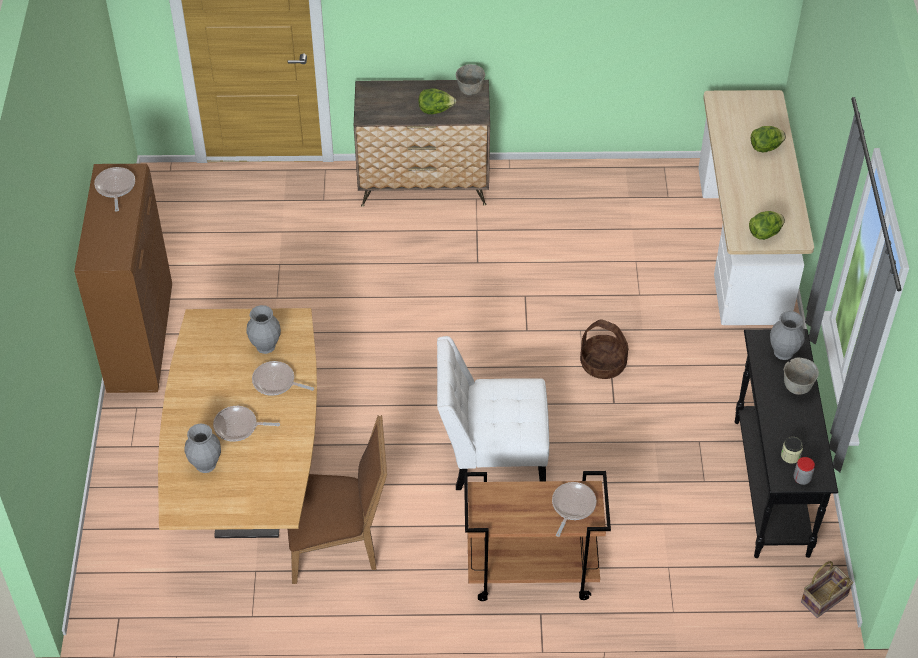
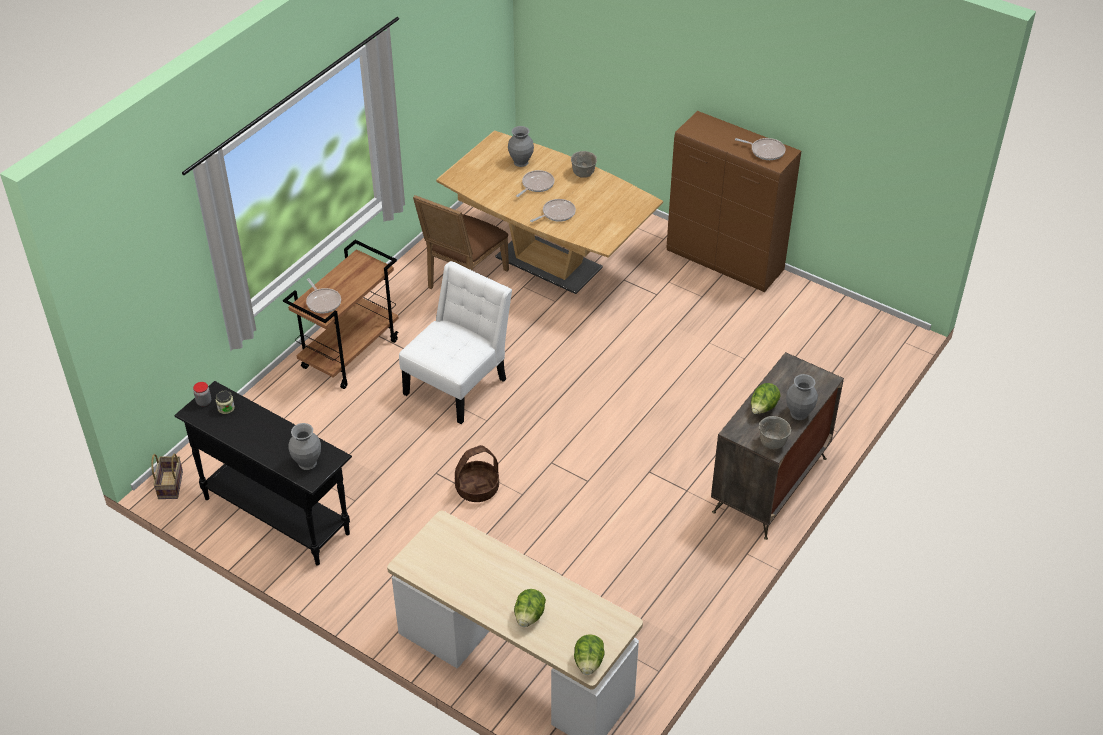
camera: 125 degrees right, 5 degrees down
(265, 346) = (593, 221): grey vase -> grey vase (798, 413)
(764, 233) = (434, 544): lettuce -> lettuce (588, 662)
(796, 386) = (272, 450): grey bowl -> grey bowl (584, 174)

